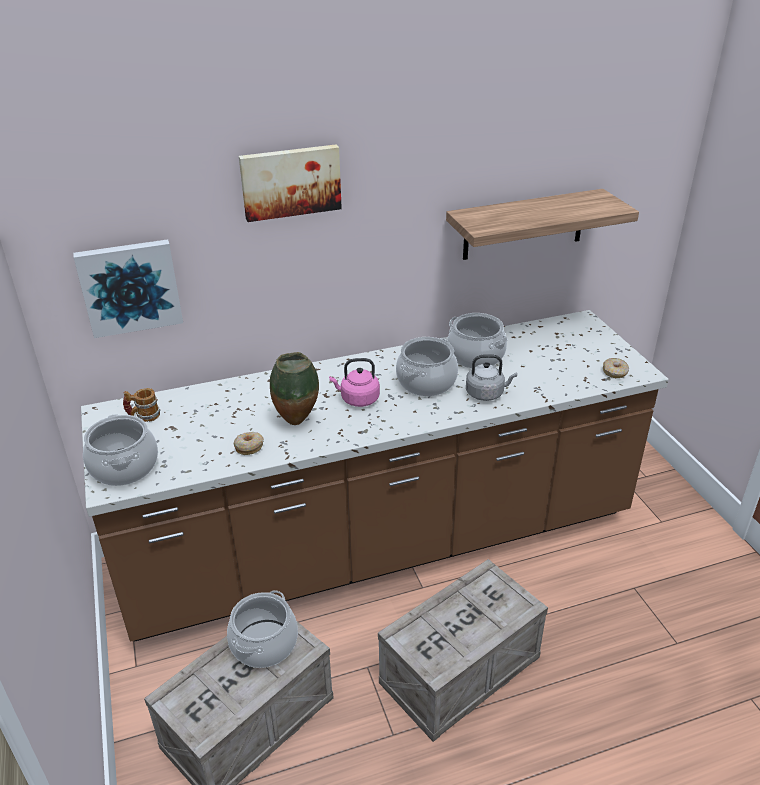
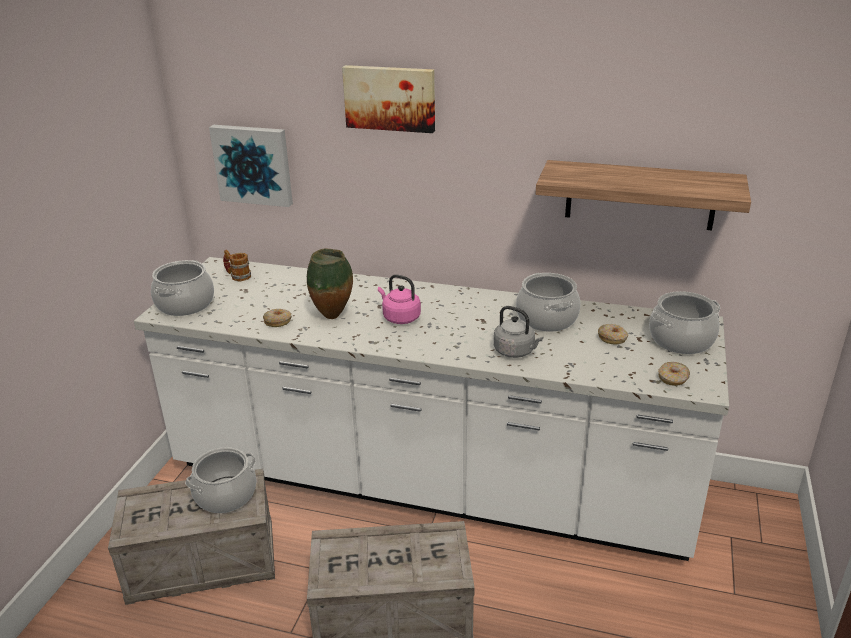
camera: 35 degrees right, 5 degrees down
(381, 543) = (429, 481): brown counter -> white counter
(426, 382) = (474, 324): cooking pot -> cooking pot (681, 340)
(540, 355) = (612, 338): none -> donut

